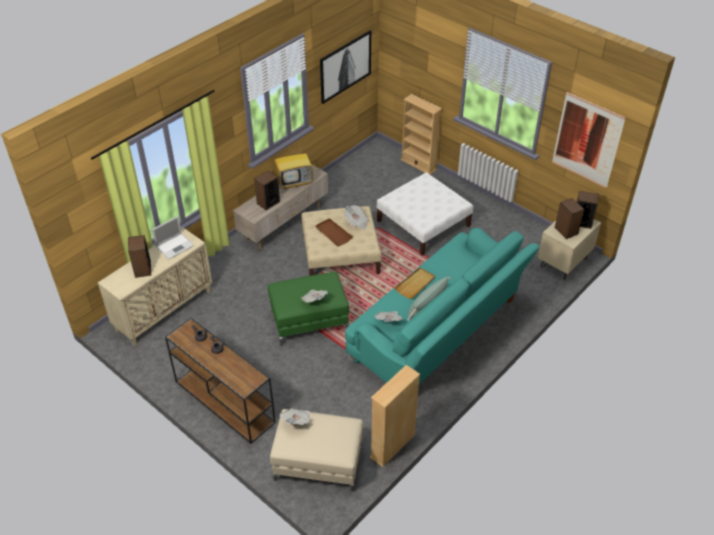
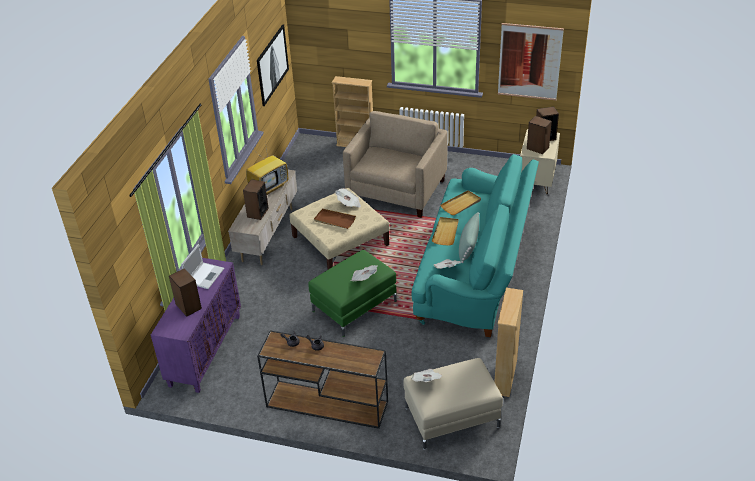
camera: 25 degrees left, 5 degrees down
(164, 309) = (205, 349): beige cabinet -> purple cabinet
(424, 223) = (397, 191): white ottoman -> beige armchair
(450, 261) = (461, 204): none -> beige tray

